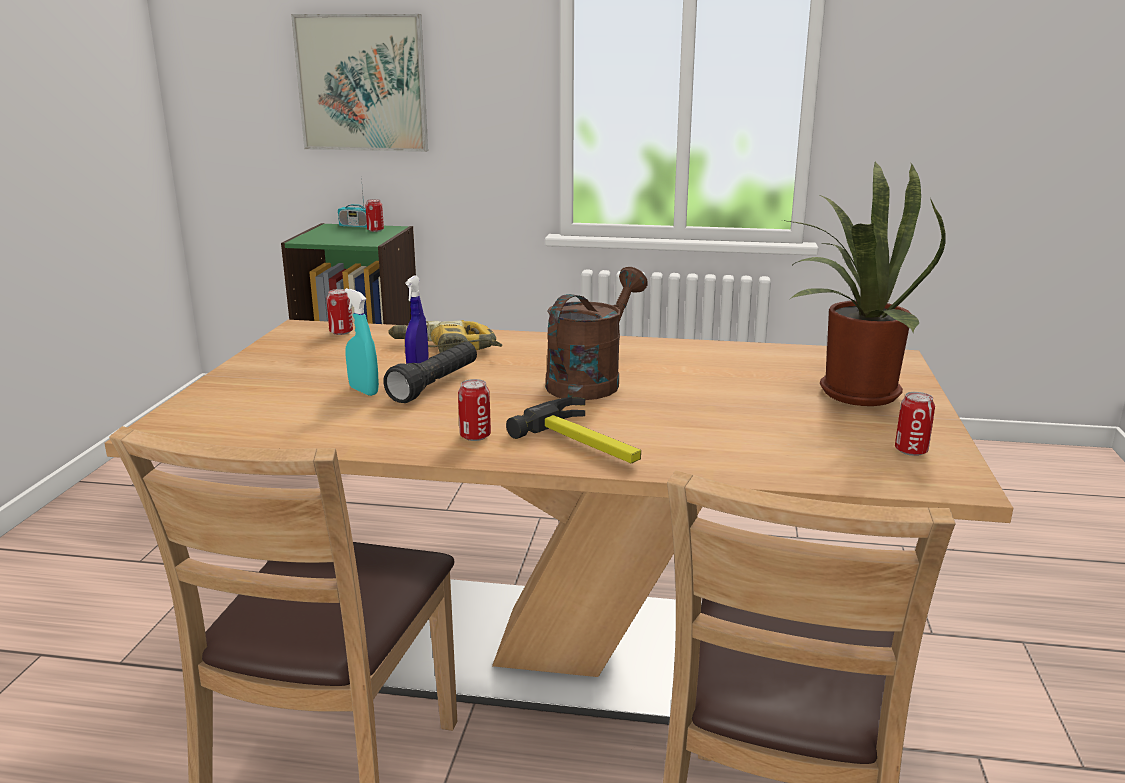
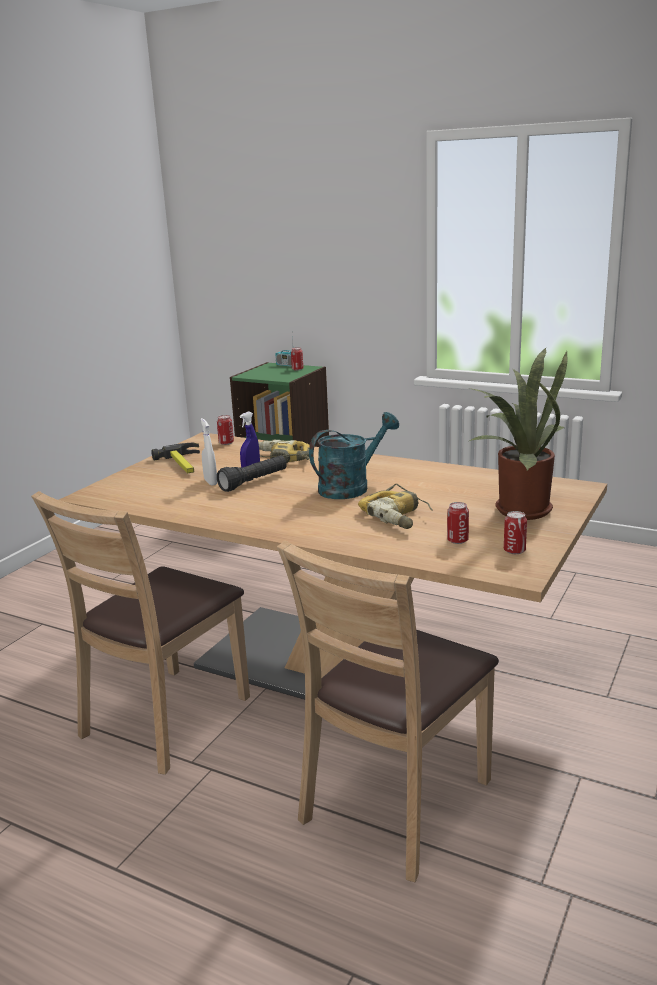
camera: 20 degrees right, 0 degrees up
(362, 83) = (294, 265): picture -> none
(363, 391) = (210, 482): turquoise spray bottle -> white spray bottle
(475, 436) = (251, 515): can -> can (457, 540)
(587, 443) = (312, 525): hammer -> hammer (184, 464)
(590, 381) = (351, 487): brown watering can -> turquoise watering can
(700, 416) = (398, 515): none -> power drill

